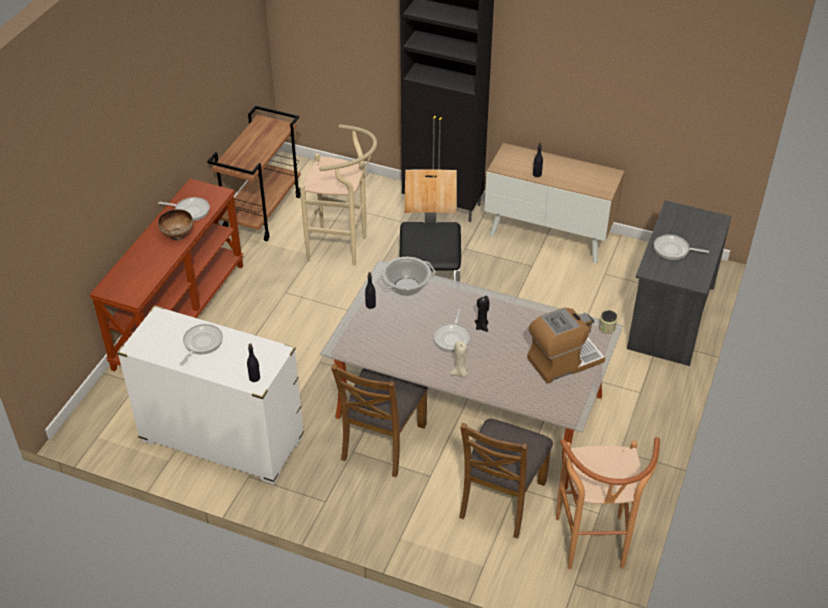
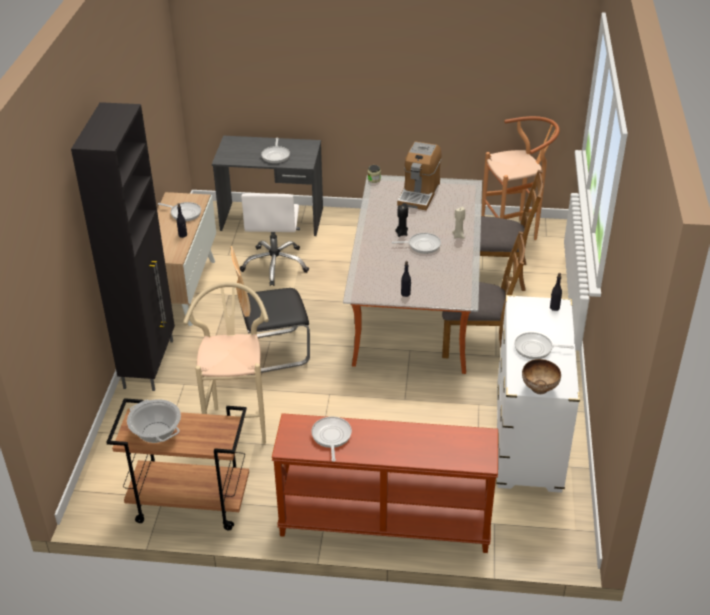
camera: 105 degrees left, 5 degrees down
(178, 235) = (376, 433): bowl -> bowl (539, 388)
(406, 287) = (373, 279): cooking pot -> cooking pot (156, 432)
(564, 361) = (419, 193): coffee machine -> coffee machine turned 120 degrees counterclockwise
(576, 306) = (275, 265): none -> white office chair
(577, 179) = (184, 213): none -> frying pan

